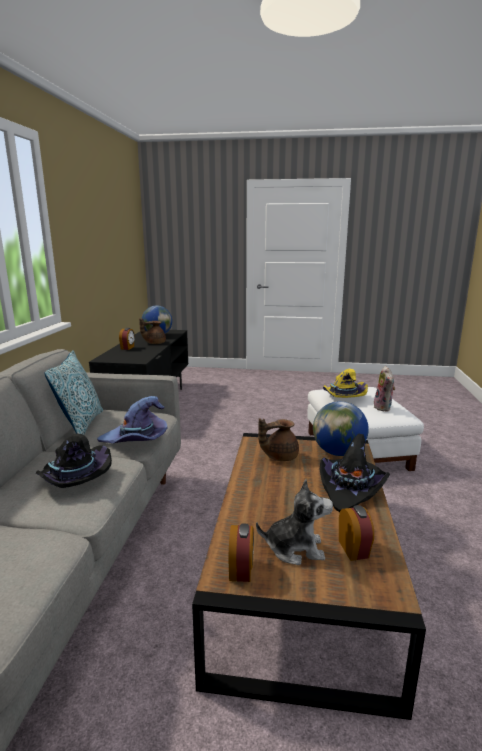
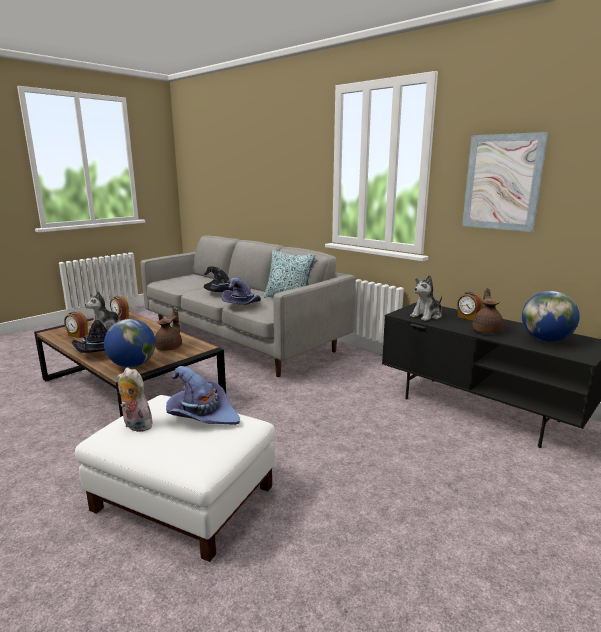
camera: 125 degrees right, 0 degrees up
(86, 244) = (502, 182): none -> picture
(136, 355) = (427, 316): none -> plush toy
(342, 397) = (202, 415): yellow hat -> purple hat

